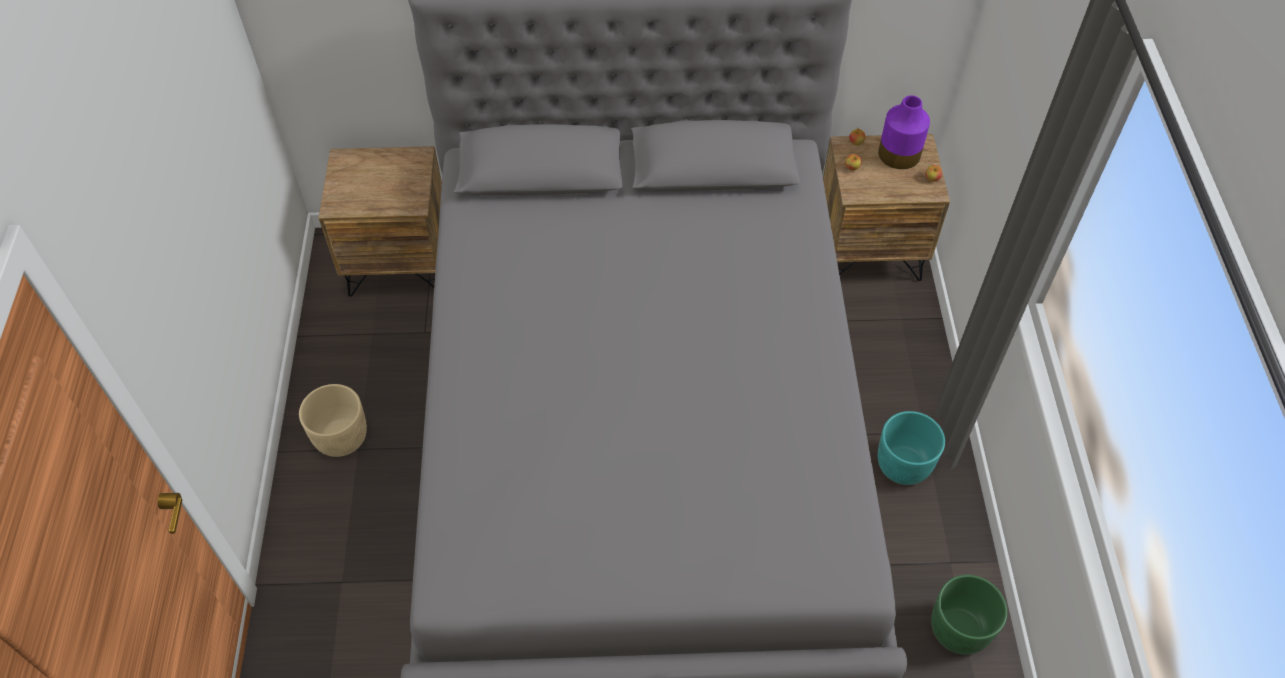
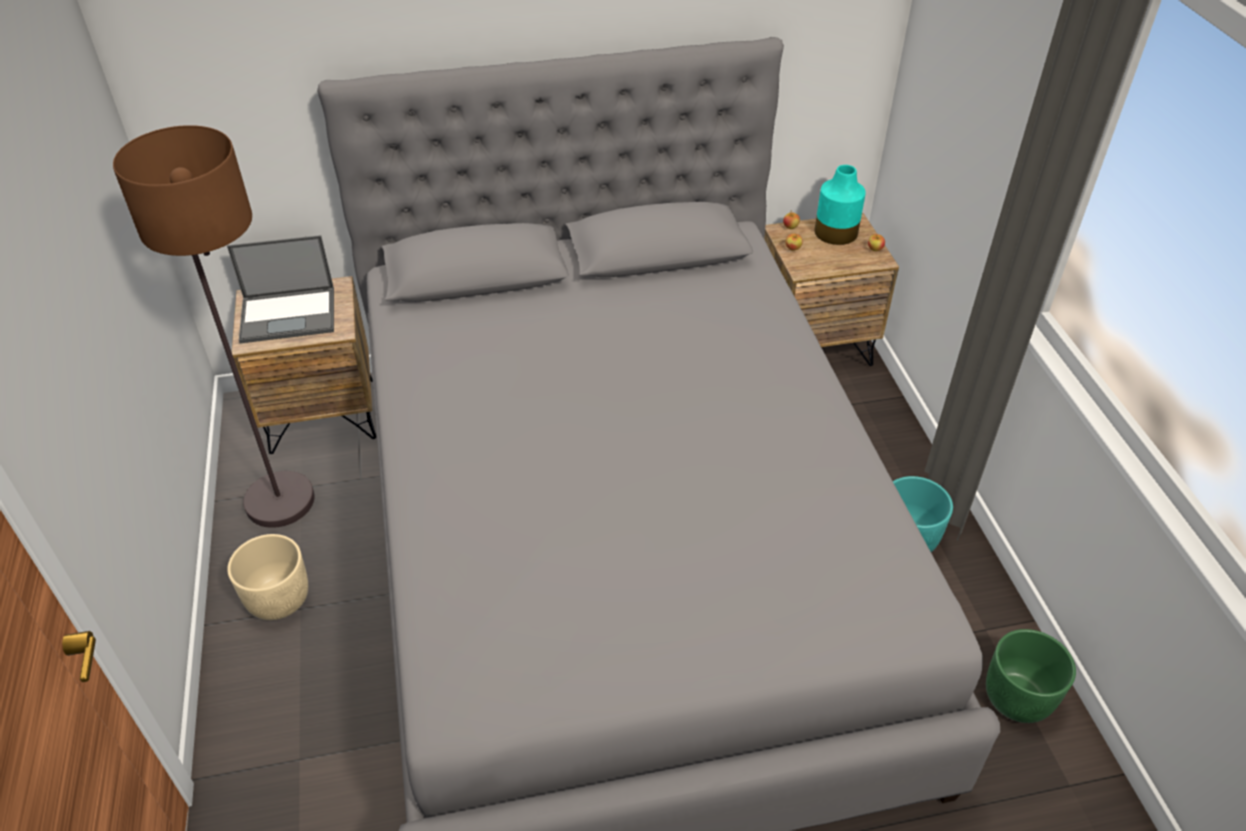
camera: 10 degrees left, 10 degrees down
(360, 357) = (291, 513): none -> brown floor lamp
(373, 182) = (289, 314): none -> laptop
(899, 154) = (836, 232): purple vase -> turquoise vase

